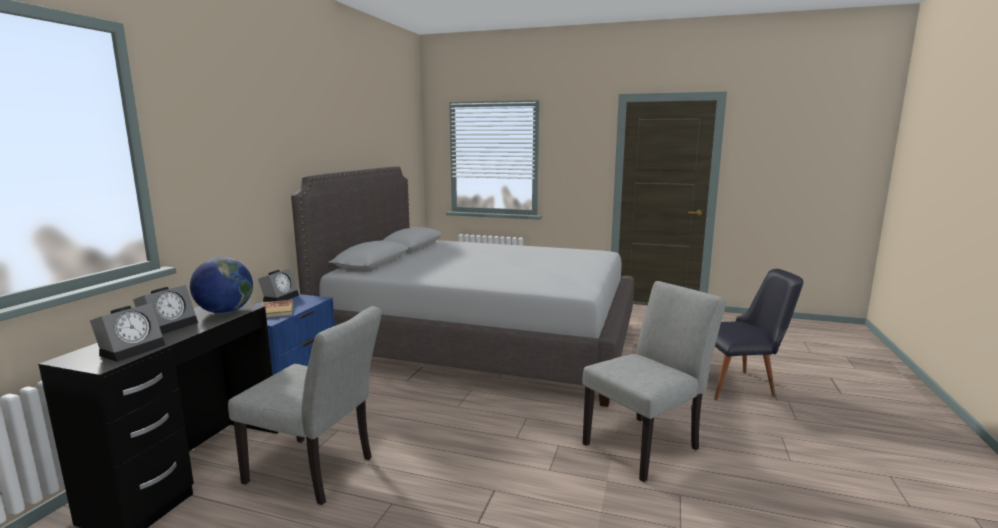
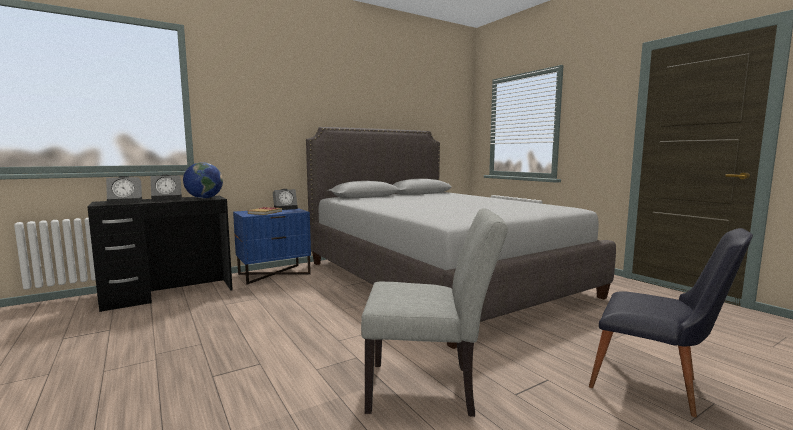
camera: 40 degrees right, 5 degrees down
(317, 472) = (207, 314): grey chair -> none

